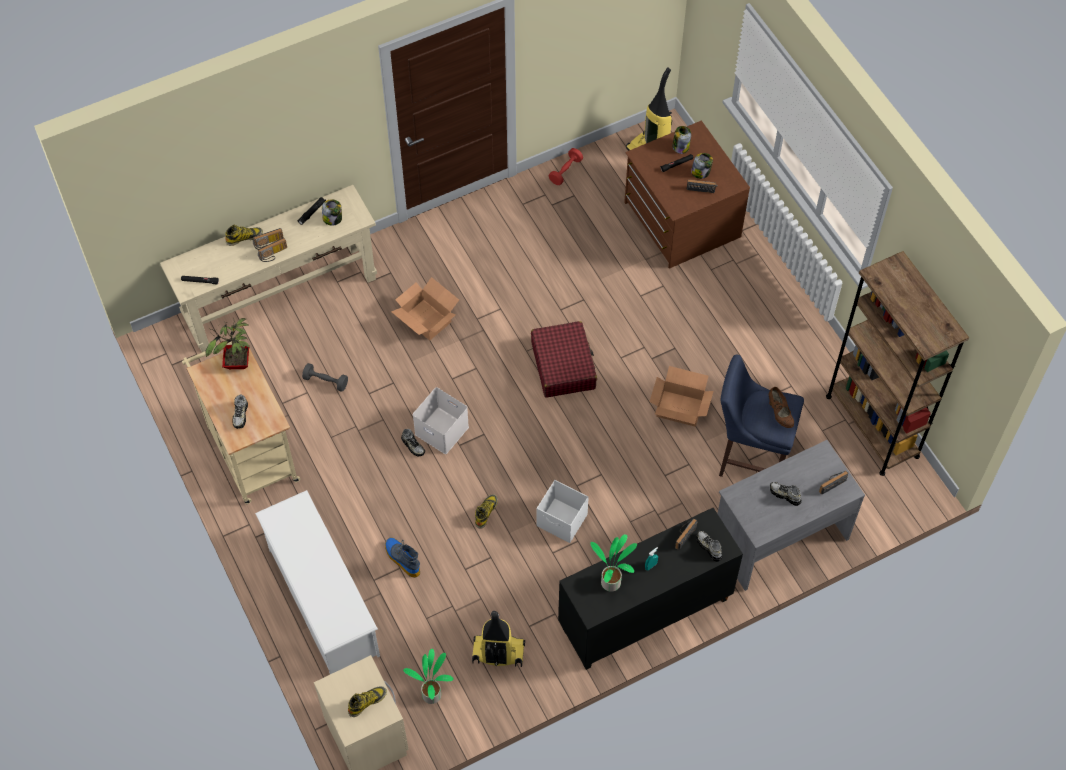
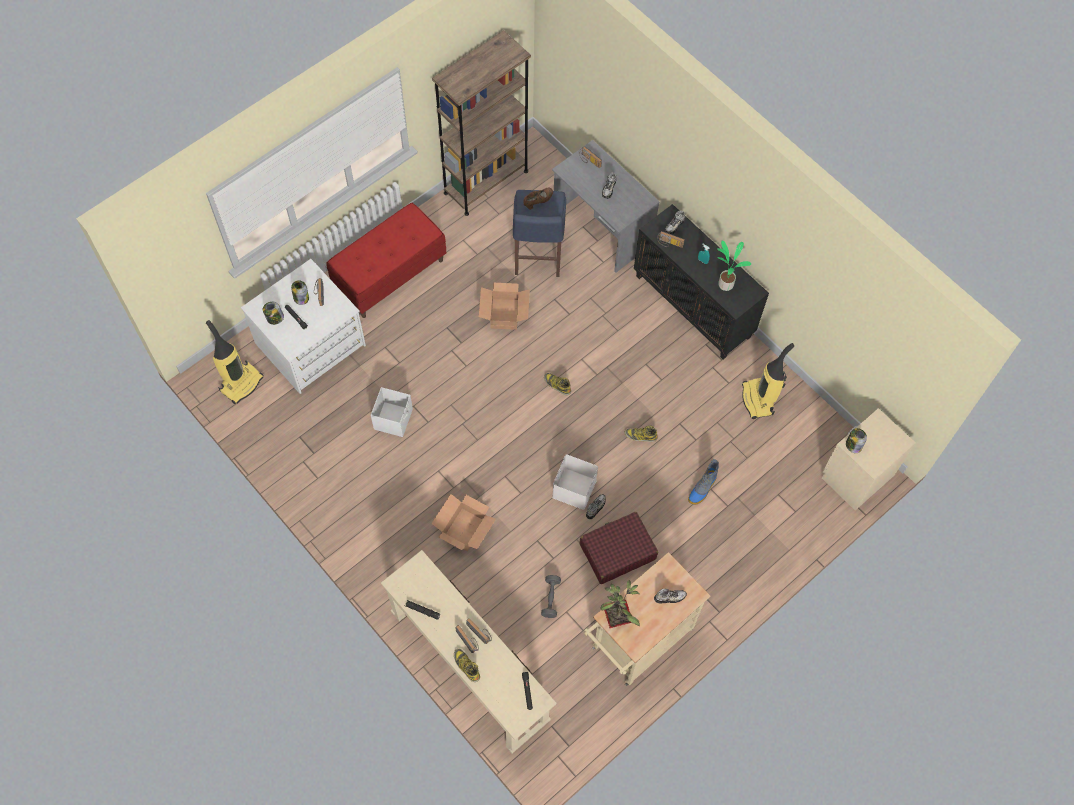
camera: 105 degrees left, 5 degrees up
(323, 601) = (758, 540): white shoe rack -> none
(333, 218) = (426, 589): jar -> jar (853, 445)
(367, 702) = (875, 436): boot -> boot (557, 385)
(433, 694) = (807, 437): potted plant -> none
(562, 521) = (632, 378): white storage box -> white storage box (394, 419)
(563, 365) = (485, 408): red suitcase -> red suitcase (617, 551)
(565, 171) = (272, 449): red dumbbell -> none
(680, 220) = (311, 346): brown dresser -> white dresser
(757, 305) = (390, 274): none -> red bench

